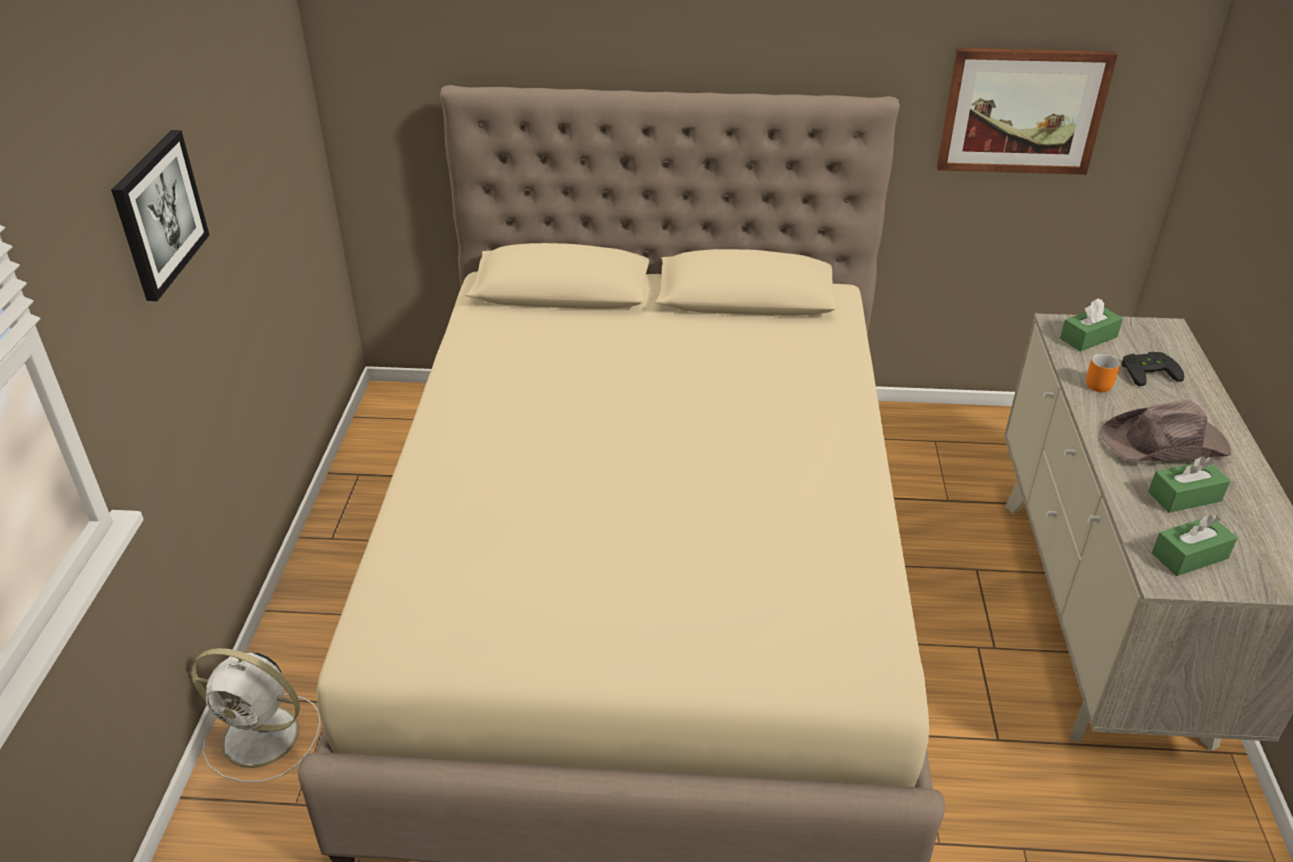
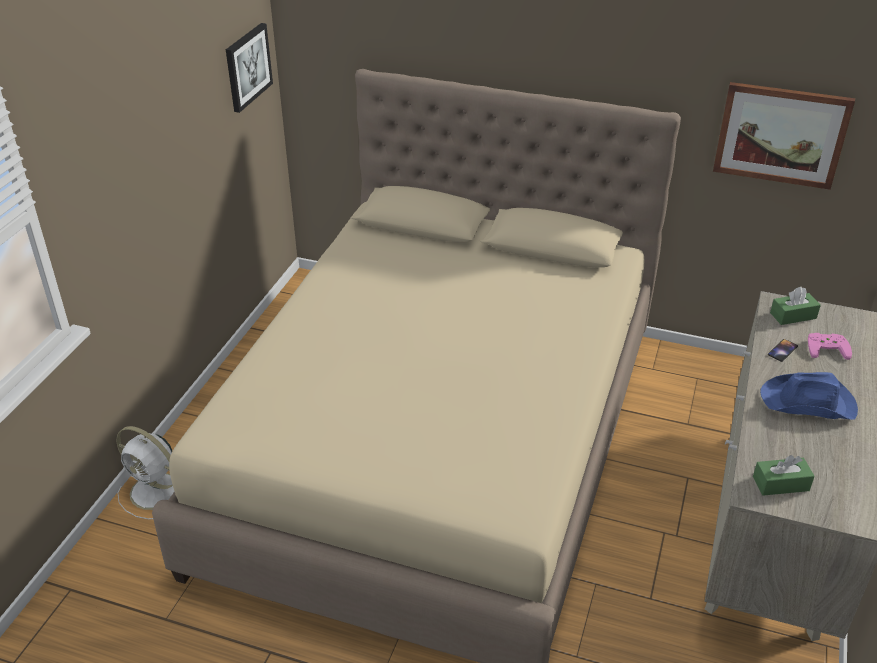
camera: 15 degrees right, 0 degrees up
(158, 214) = (133, 142): picture -> picture (247, 67)
(1099, 383) = (782, 350): orange mug -> phone
(1147, 371) = (826, 347): black game controller -> pink game controller
(1165, 444) = (809, 403): brown hat -> blue hat
(1184, 496) = (801, 442): green tissue box -> none

